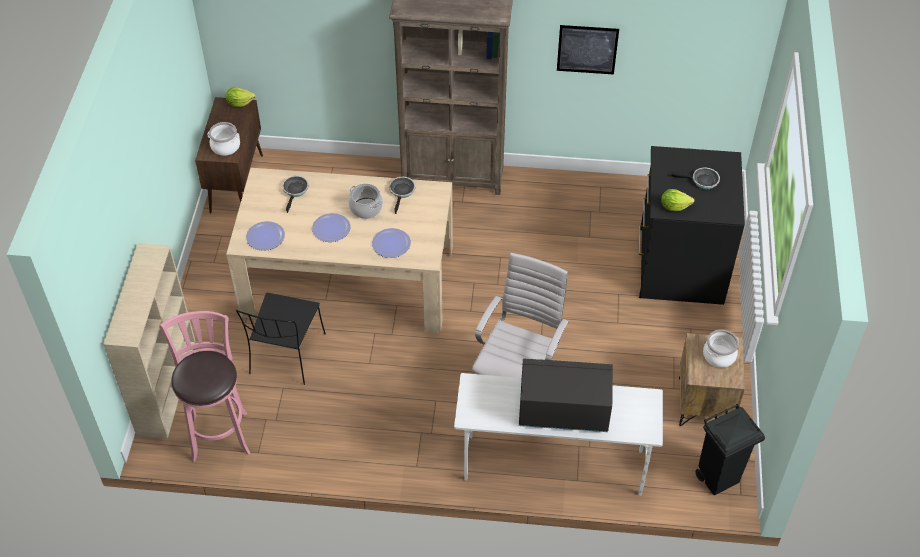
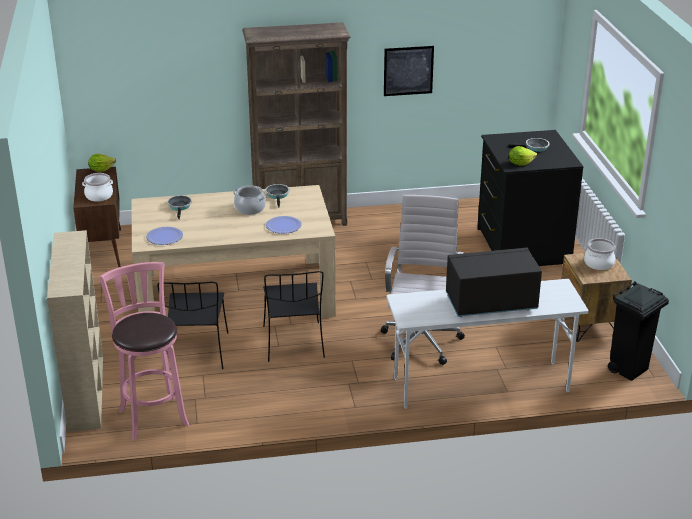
camera: 15 degrees left, 20 degrees down
(331, 228) = (224, 224): plate -> none
(386, 363) = (294, 343): none -> black chair

